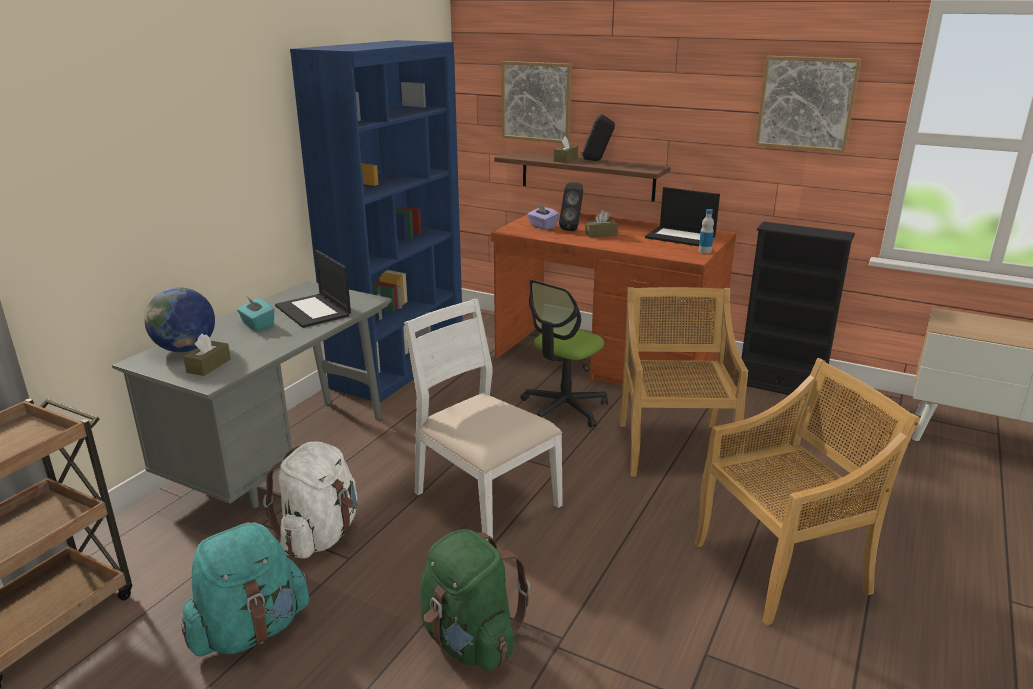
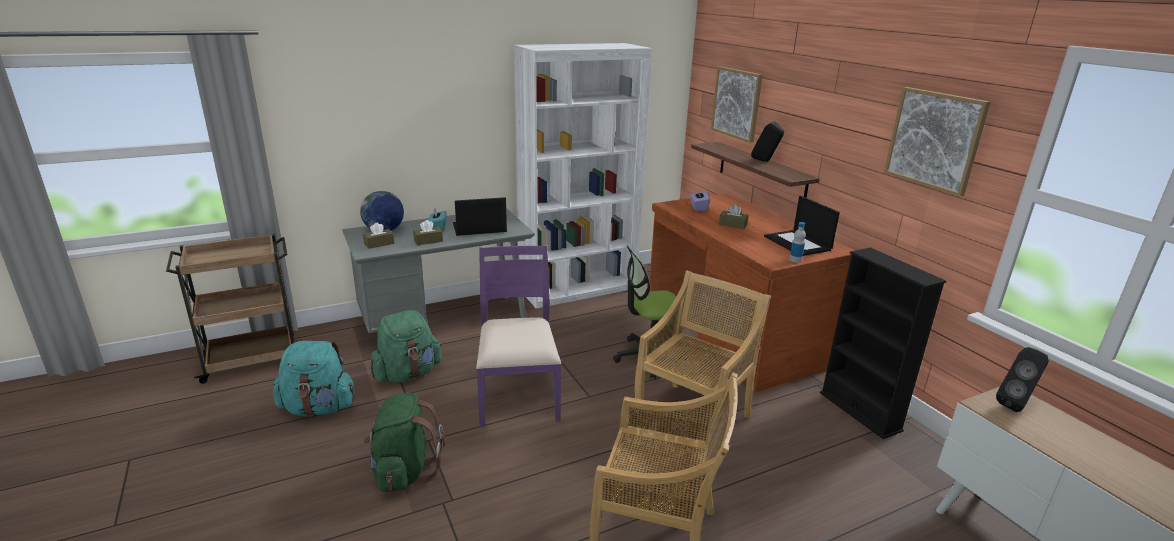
camera: 35 degrees right, 0 degrees up
(314, 311) = (479, 228): laptop -> laptop turned 75 degrees clockwise
(320, 535) = (408, 374): white backpack -> green backpack
(400, 366) = (578, 289): blue bookcase -> white bookcase
(484, 499) = (518, 395): white chair -> purple chair
(565, 159) = (741, 156): brown tissue box -> brown tissue box (428, 241)
(573, 229) = (718, 215): black speaker -> black speaker (1016, 405)

